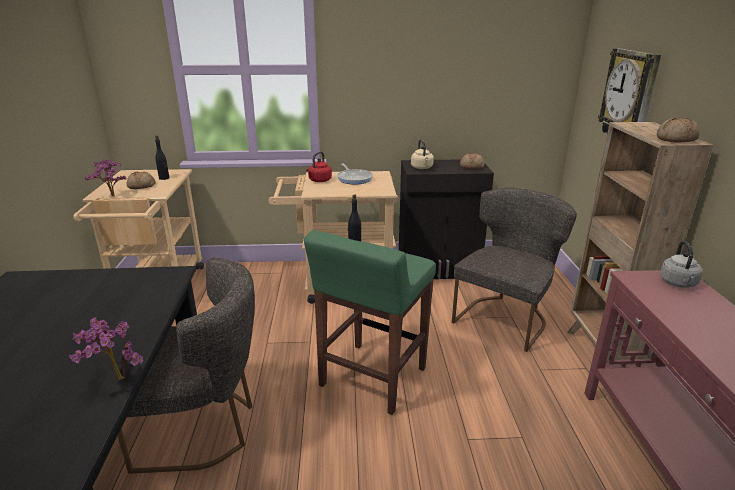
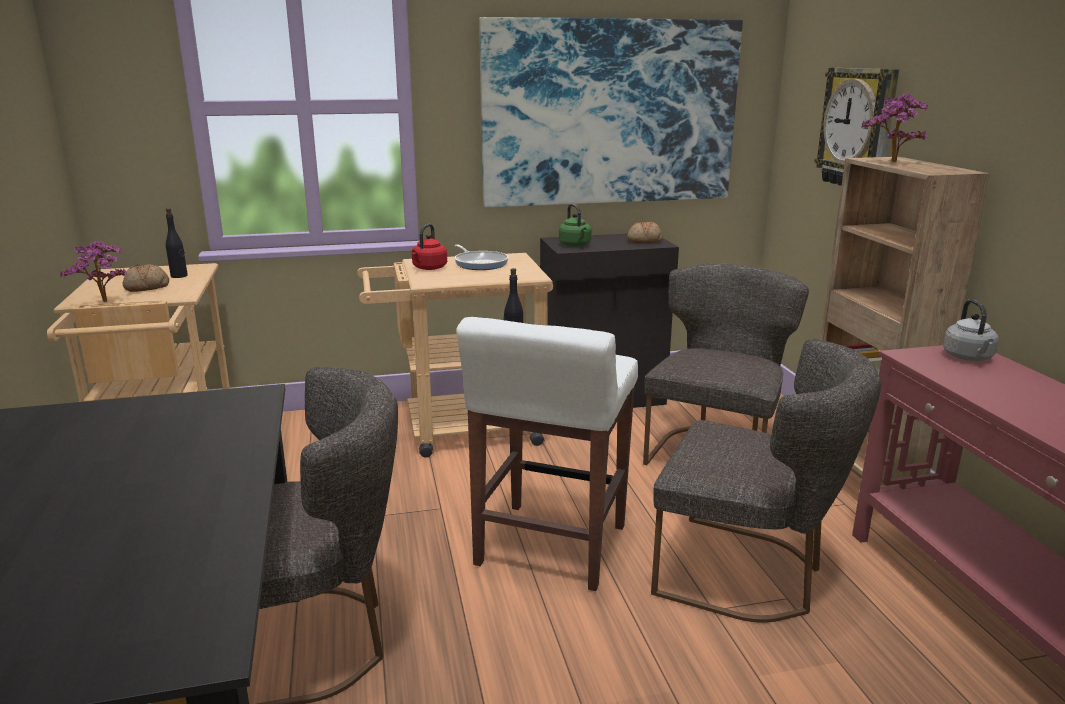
camera: 10 degrees left, 5 degrees down
(115, 381) = (232, 532): potted plant -> potted plant (892, 163)
(372, 378) = (550, 547): green stool -> white stool
(422, 168) = (575, 245): beige kettle -> green kettle
(454, 75) = (610, 113): none -> picture
(500, 415) = (748, 574): none -> grey chair
(676, 139) = (942, 170): bread -> none

